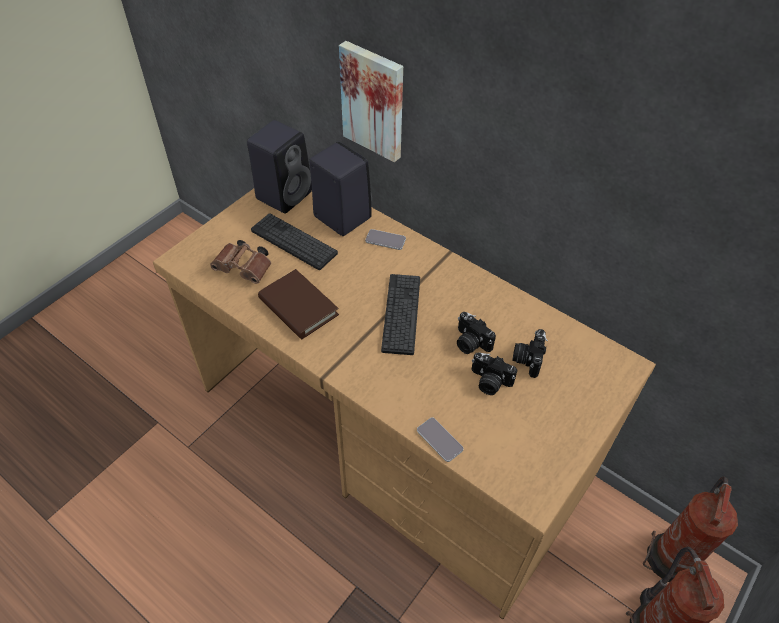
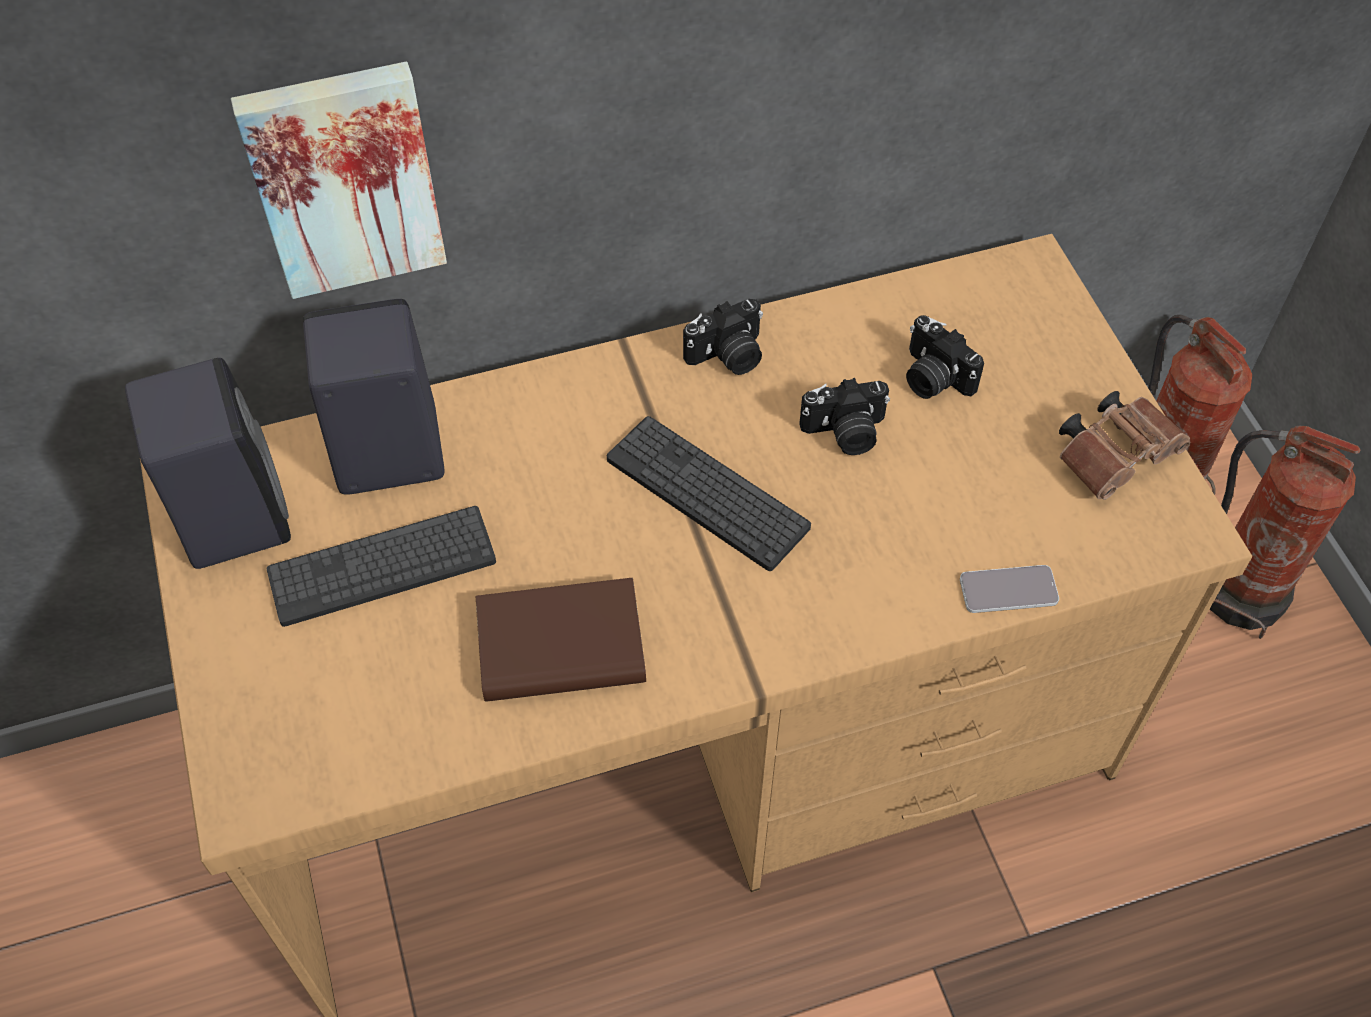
camera: 55 degrees left, 5 degrees up
(245, 269) = (383, 689): brown binoculars -> brown binoculars (1117, 455)
(385, 240) = (511, 417): phone -> none
(489, 382) = (942, 455): camera -> camera (728, 356)

